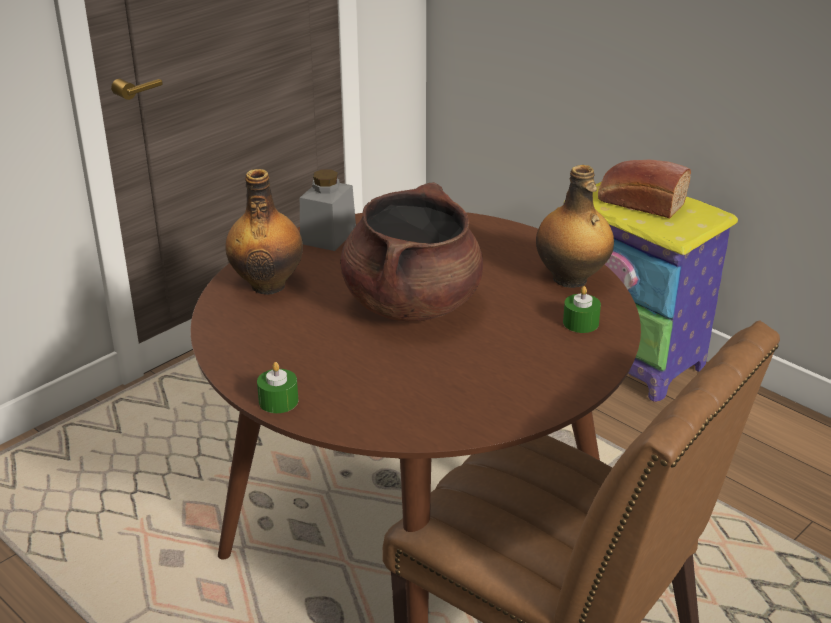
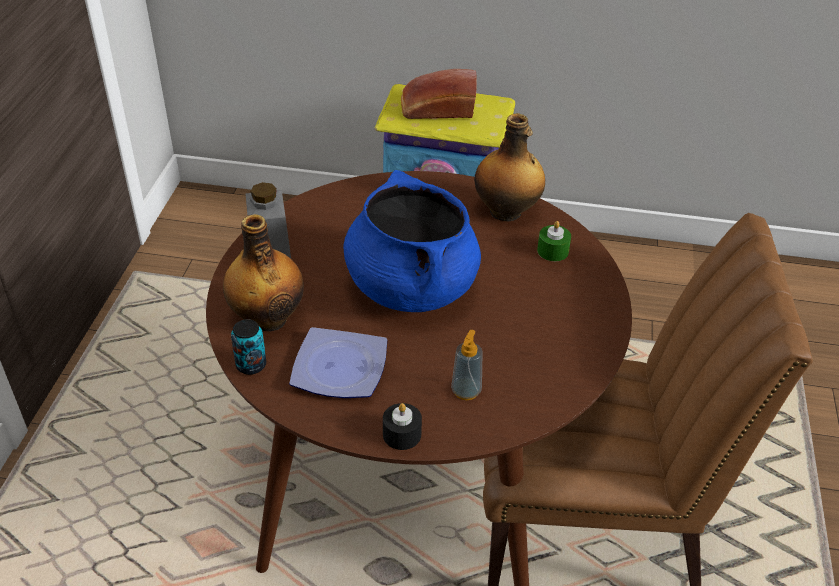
camera: 35 degrees left, 10 degrees up
(218, 310) = (251, 365): none -> can
(278, 401) = (402, 434): green candle -> black candle
(284, 336) = (338, 367): none -> plate
(369, 393) = (466, 391): none -> soap dispenser
(412, 304) = (411, 286): brown cooking pot -> blue cooking pot

